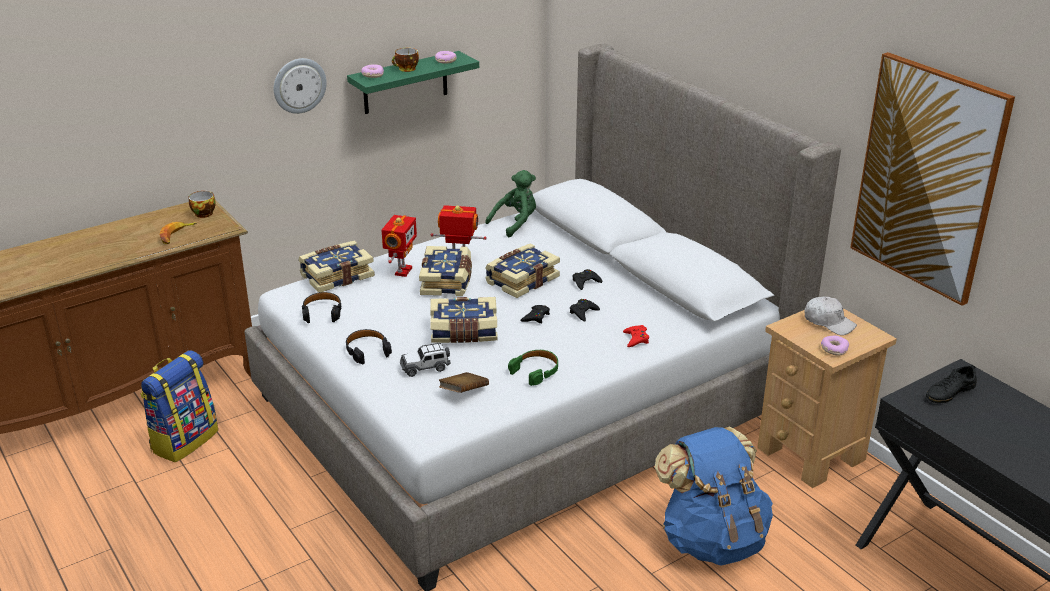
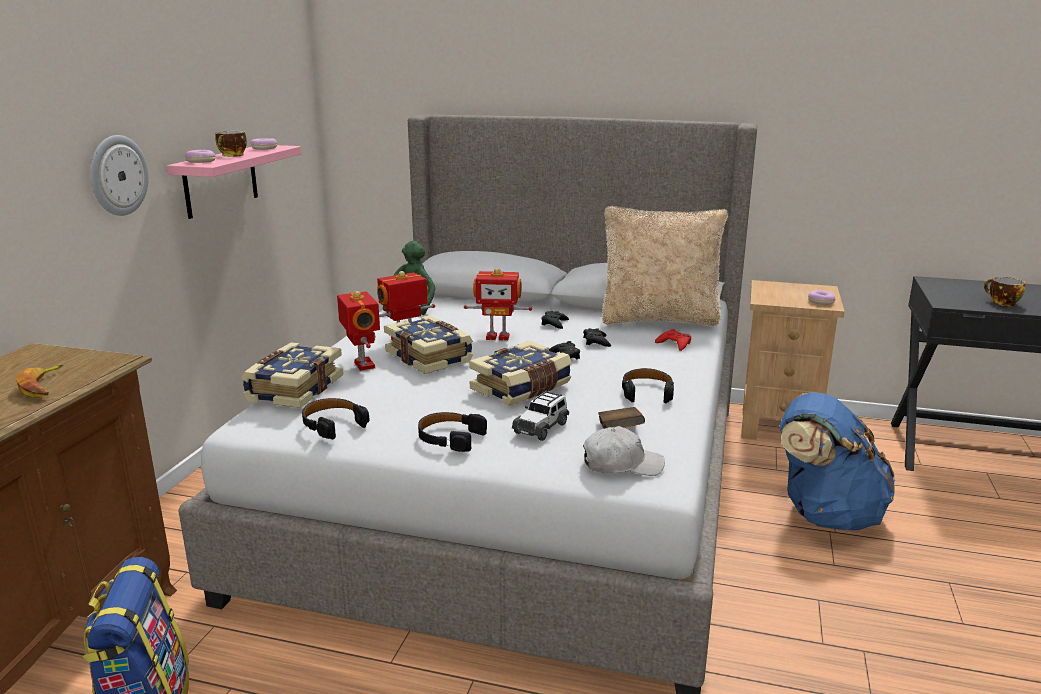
camera: 40 degrees left, 10 degrees down
(203, 213) = (51, 357): cup -> cup (1001, 303)
(405, 83) = (221, 180): green shelf -> pink shelf
(521, 280) = (498, 337): book -> toy robot
(536, 371) = (647, 392): green headphones -> black headphones
(668, 313) = (660, 322): none -> beige pillow
(829, 322) = (782, 290): white cap -> white cap (621, 464)
(928, 178) = (854, 124): picture -> none
(949, 392) = (954, 292): black shoe -> none

